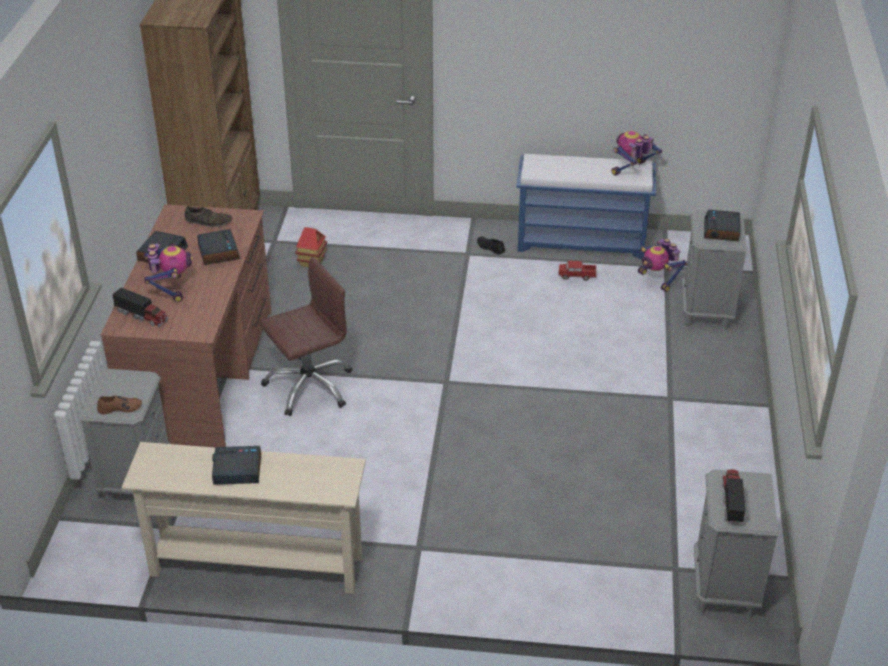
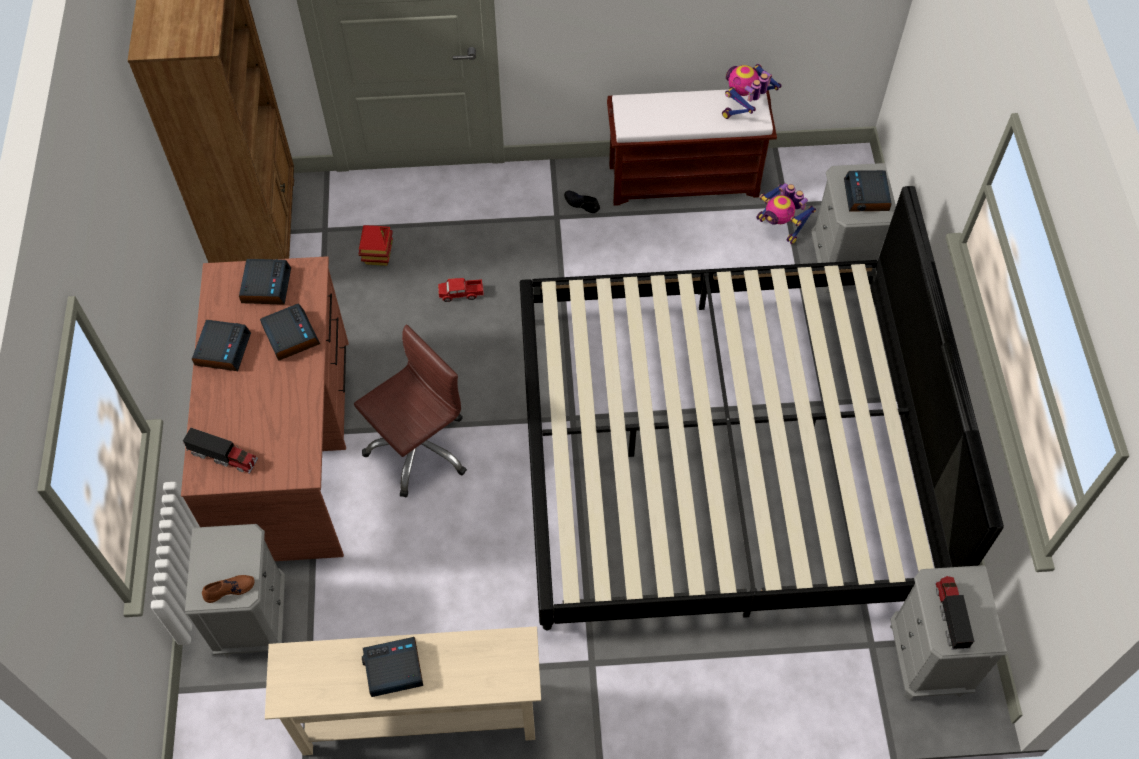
camera: 10 degrees left, 20 degrees up
(170, 288) = (247, 406): toy robot -> none
(208, 221) = (265, 285): brown shoe -> alarm clock
(570, 421) = (722, 454): none -> bed
(577, 275) = (688, 233): toy truck -> toy truck (461, 293)
(582, 242) = (684, 180): blue bench -> brown bench

